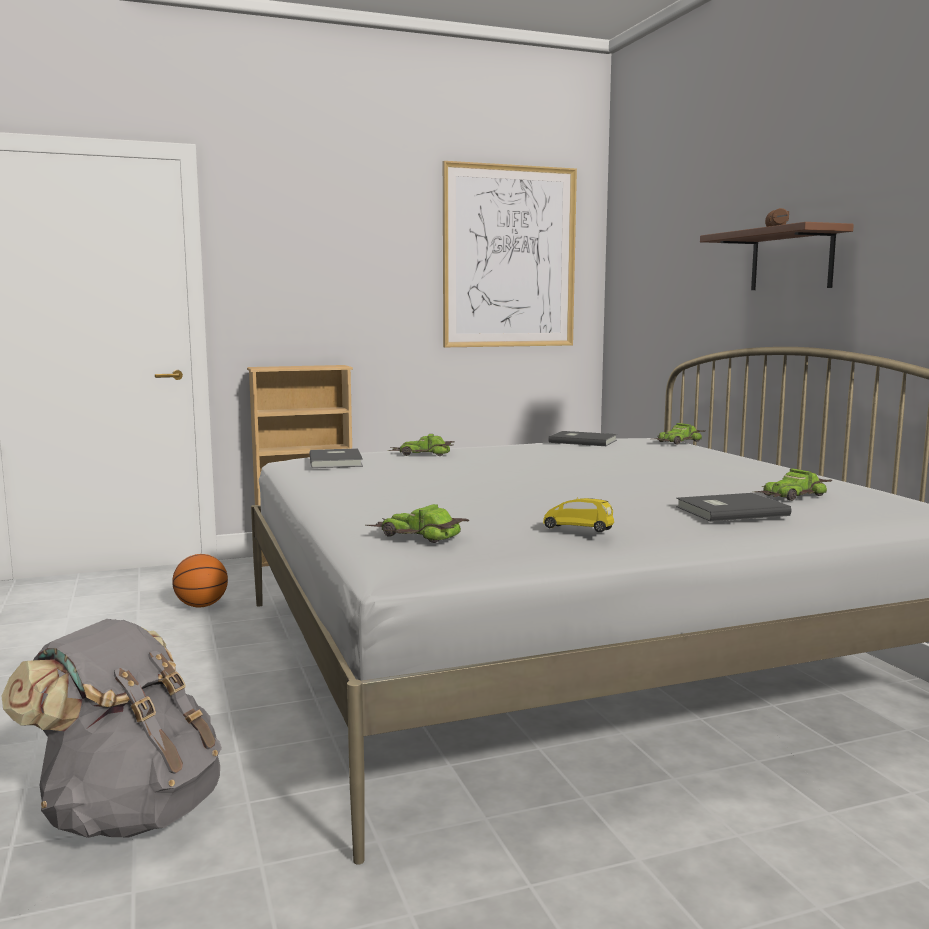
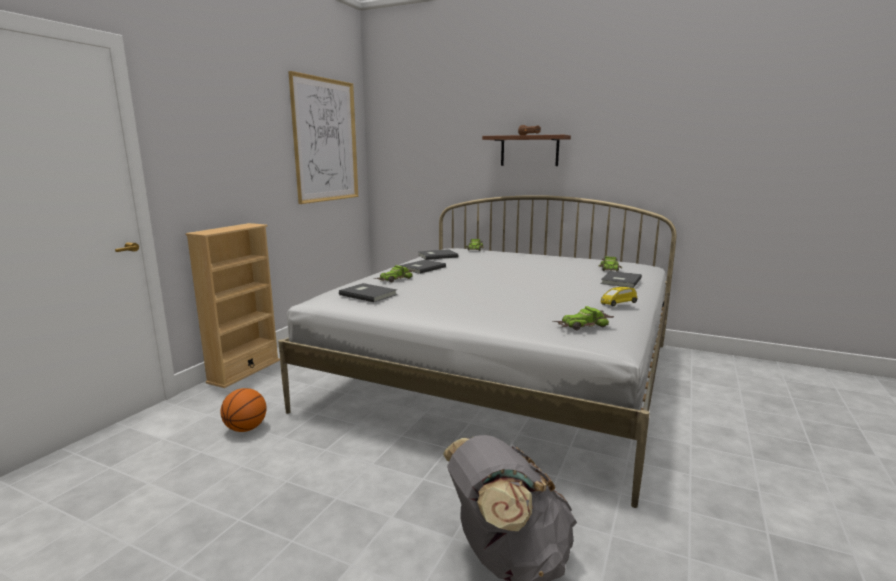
camera: 45 degrees left, 5 degrees up
(501, 449) = (421, 268): none -> grey book

